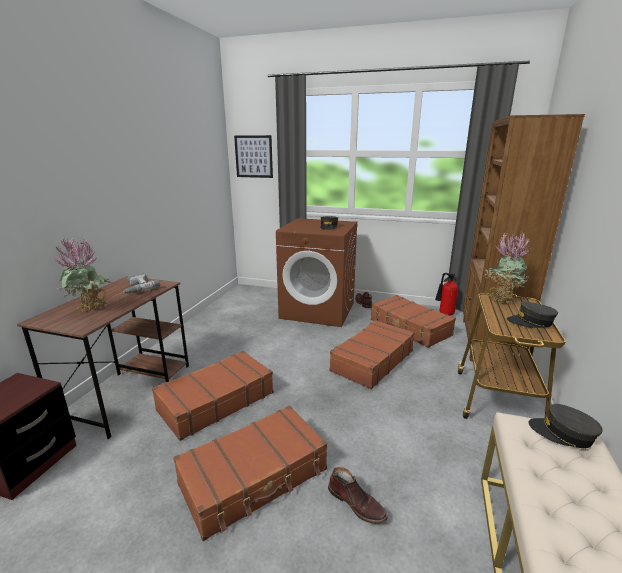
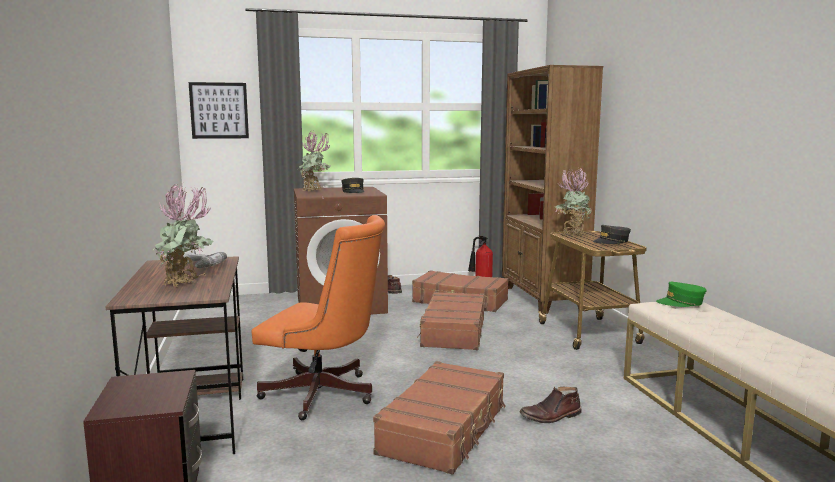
camera: 30 degrees left, 10 degrees down
(216, 401) = (325, 395): brown suitcase -> orange office chair
(302, 224) = (315, 191): none -> potted plant
(357, 503) = (551, 416): brown boot -> brown boot turned 150 degrees clockwise
(562, 433) = (681, 303): grey cap -> green cap

